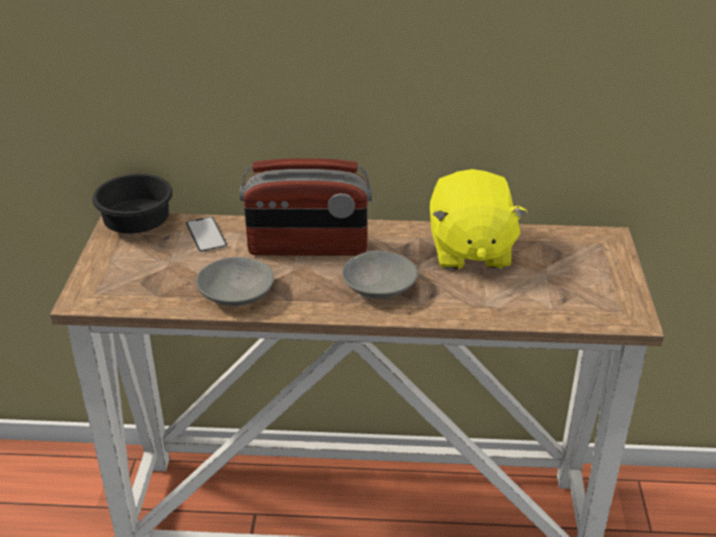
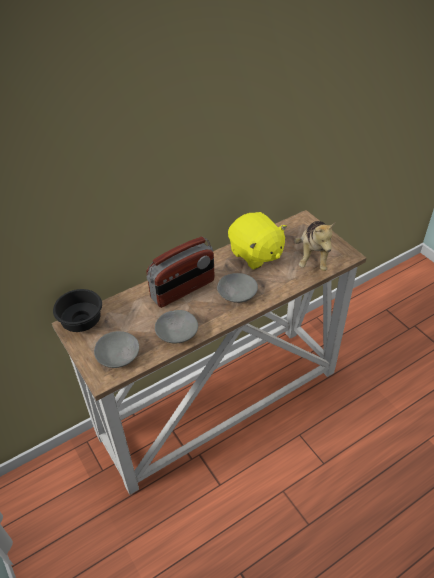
camera: 35 degrees left, 10 degrees up
(132, 283) = (118, 356): none -> grey bowl
(206, 234) = (125, 308): phone -> none
(564, 293) = (313, 256): none -> plush toy

